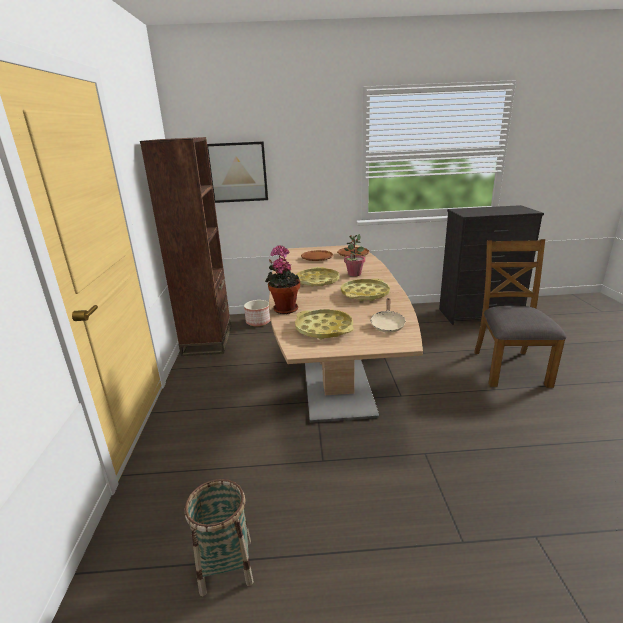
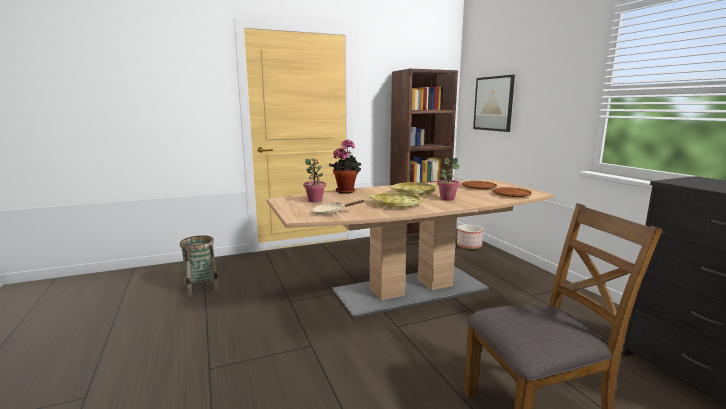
camera: 70 degrees right, 10 degrees down
(324, 328) = (315, 200): yellow tray -> potted plant

